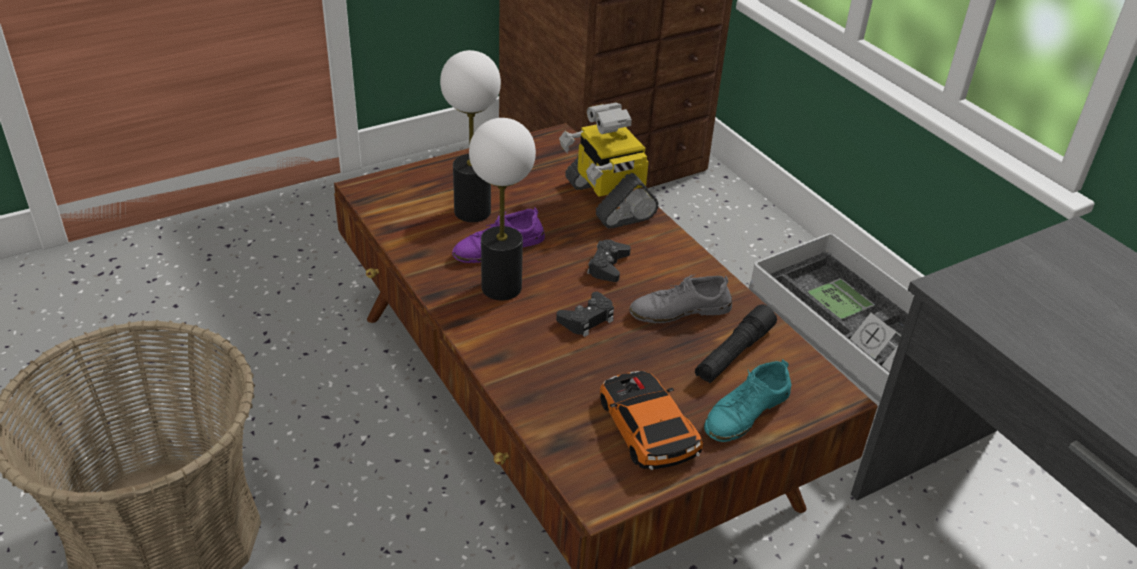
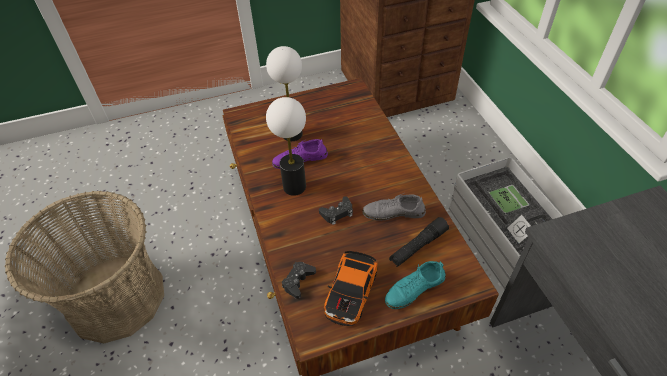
camera: 15 degrees right, 10 degrees up
(607, 200) = (371, 132): toy robot -> none
(608, 266) = (359, 177): black game controller -> black game controller (298, 281)
(645, 427) = (351, 292): toy car -> toy car turned 150 degrees counterclockwise

